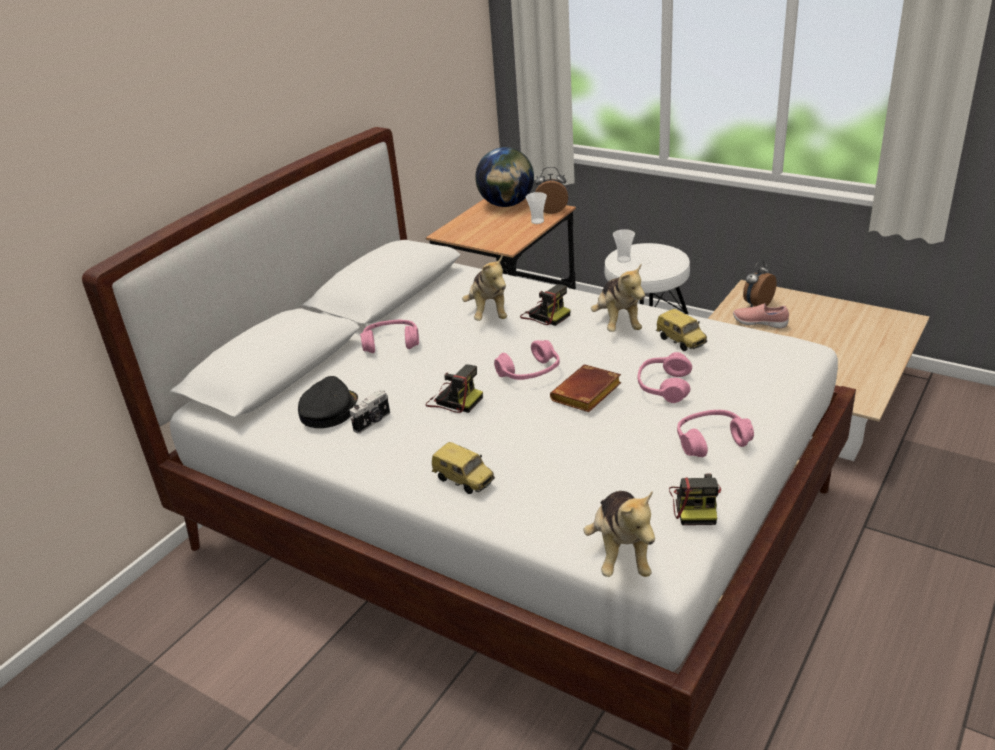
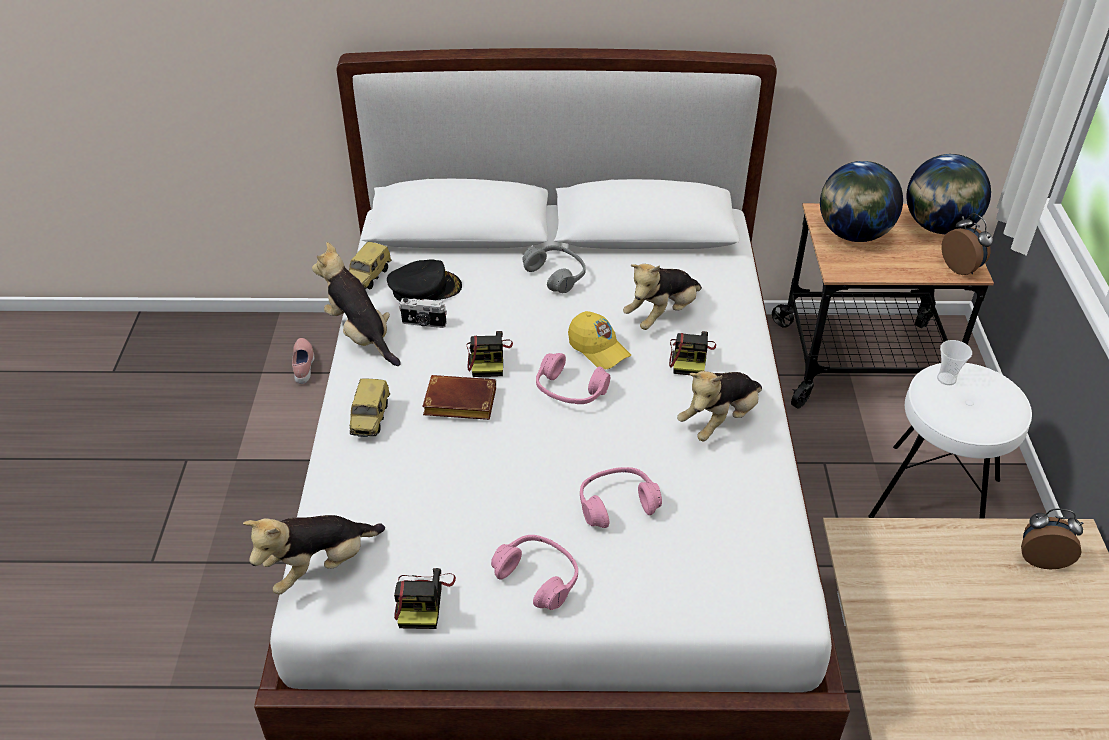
camera: 55 degrees right, 10 degrees up
(348, 460) = (361, 335): none -> plush toy
(391, 343) = (556, 275): pink headphones -> grey headphones
(479, 231) = (853, 234): none -> globe
(496, 349) = (598, 349): none -> yellow cap
(537, 221) = (922, 268): cup -> none
(587, 395) = (558, 449): brown book -> brown book (458, 404)
(682, 342) = (720, 488): toy car -> toy car (369, 278)
(696, 504) = (423, 600): camera -> camera turned 60 degrees counterclockwise
(759, 323) = (997, 575): pink shoe -> pink shoe (304, 366)

